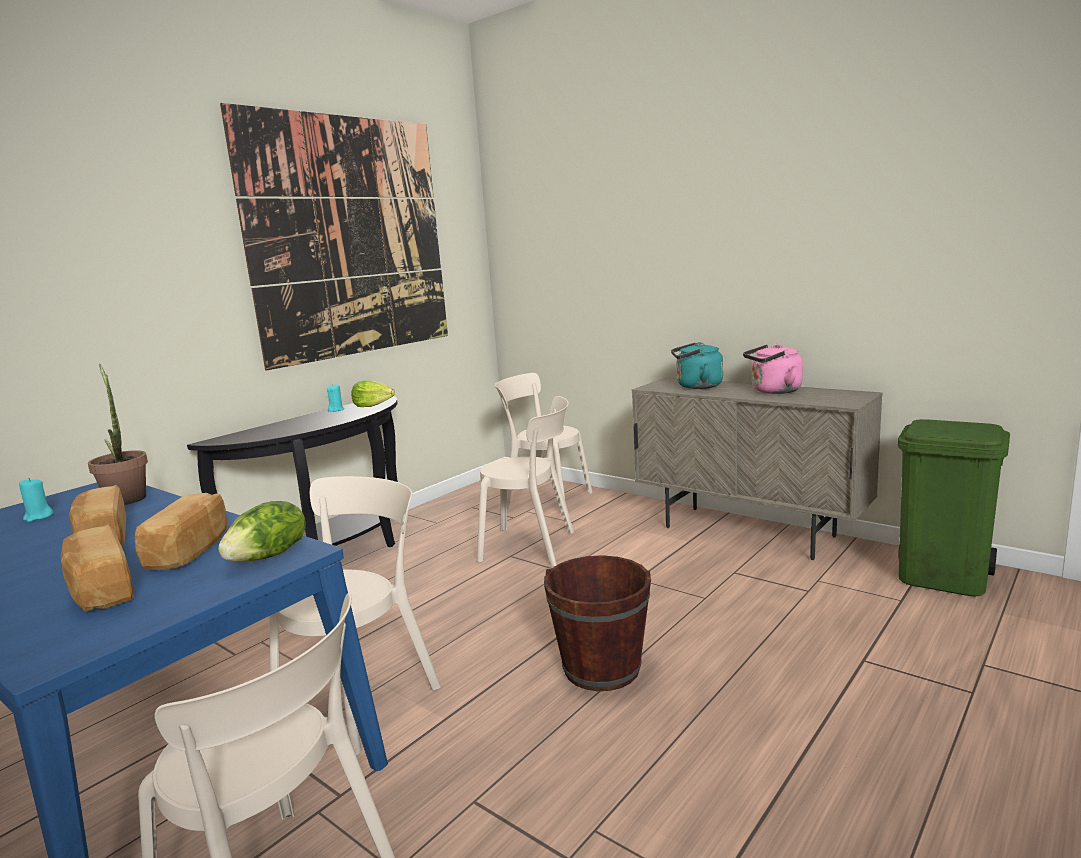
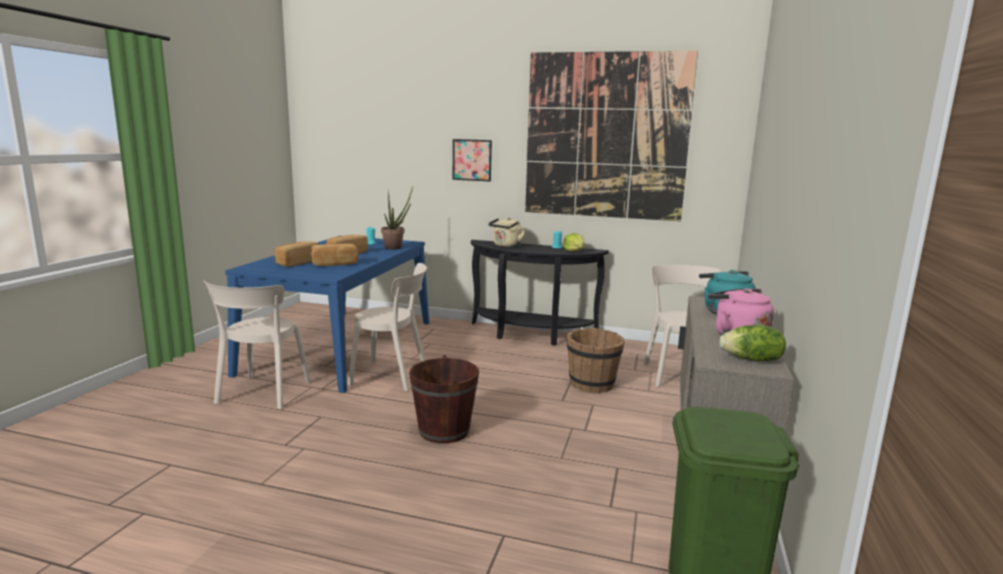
camera: 65 degrees right, 0 degrees up
(150, 298) = (472, 160): none -> picture
(269, 556) = (328, 273): lettuce -> lettuce (752, 360)
(279, 430) = (506, 246): none -> beige kettle
(532, 546) = (592, 384): beige chair -> brown bucket

